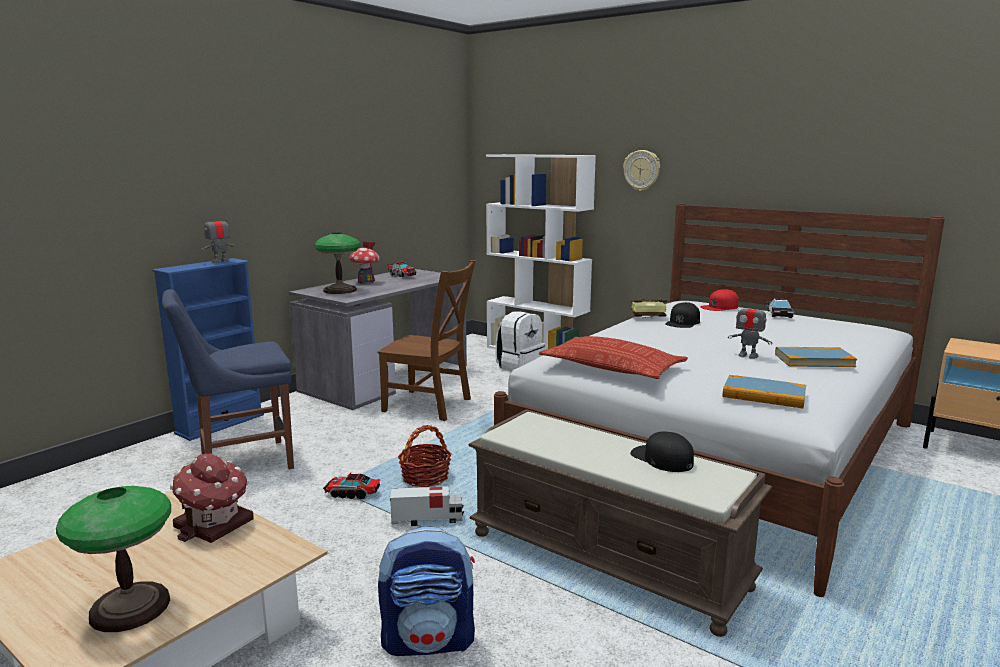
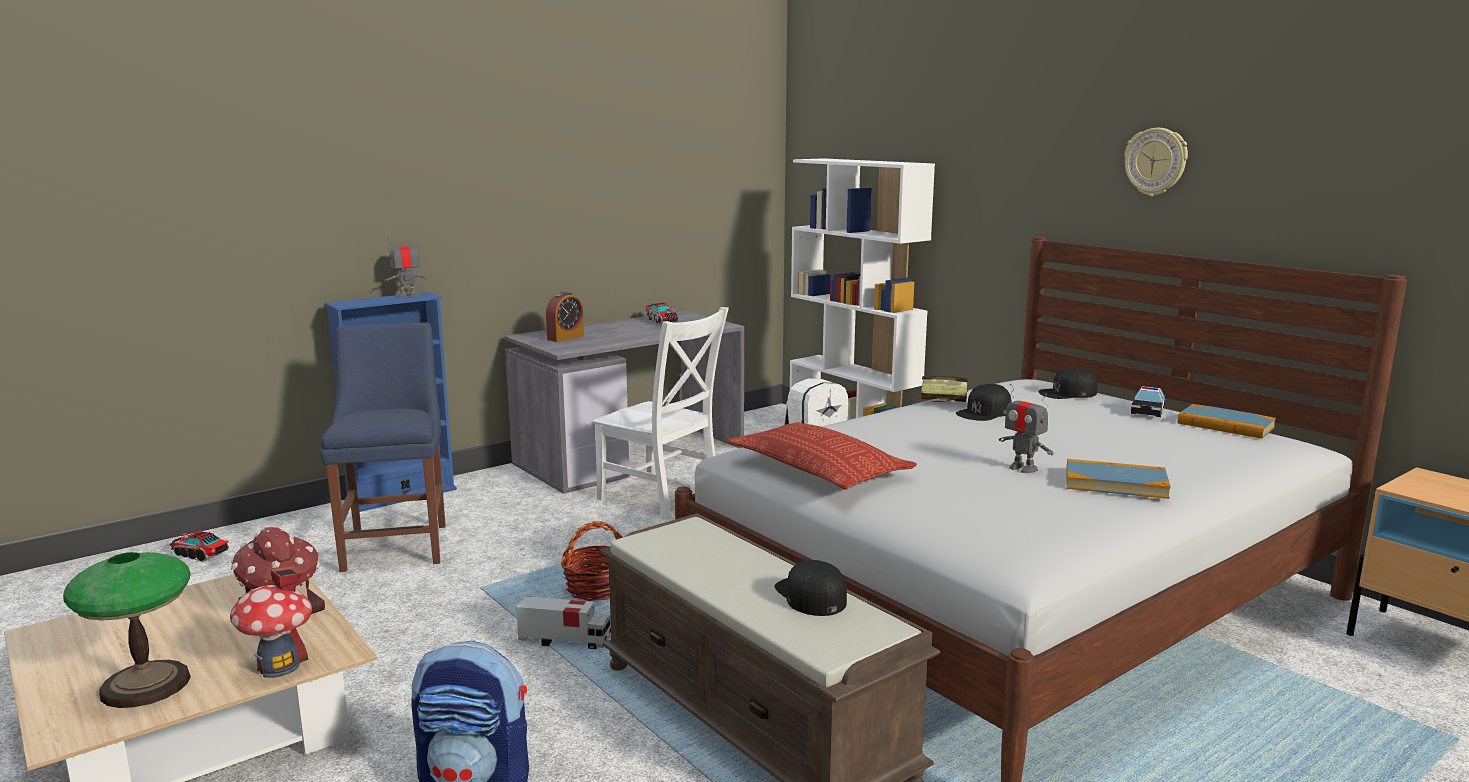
camera: 15 degrees right, 0 degrees up
(240, 462) = (397, 544): blue chair -> blue chair turned 90 degrees clockwise
(340, 290) = (565, 337): table lamp -> alarm clock
(352, 494) = (498, 598): toy truck -> toy truck (201, 555)
(366, 282) = (608, 328): toy house -> toy house (279, 667)
(430, 406) = (662, 497): brown chair -> white chair
(642, 170) = (994, 187): wall clock -> wall clock (1156, 162)
(719, 307) = (1068, 393): red cap -> black cap
(764, 395) = (982, 526): book -> book (1225, 425)

